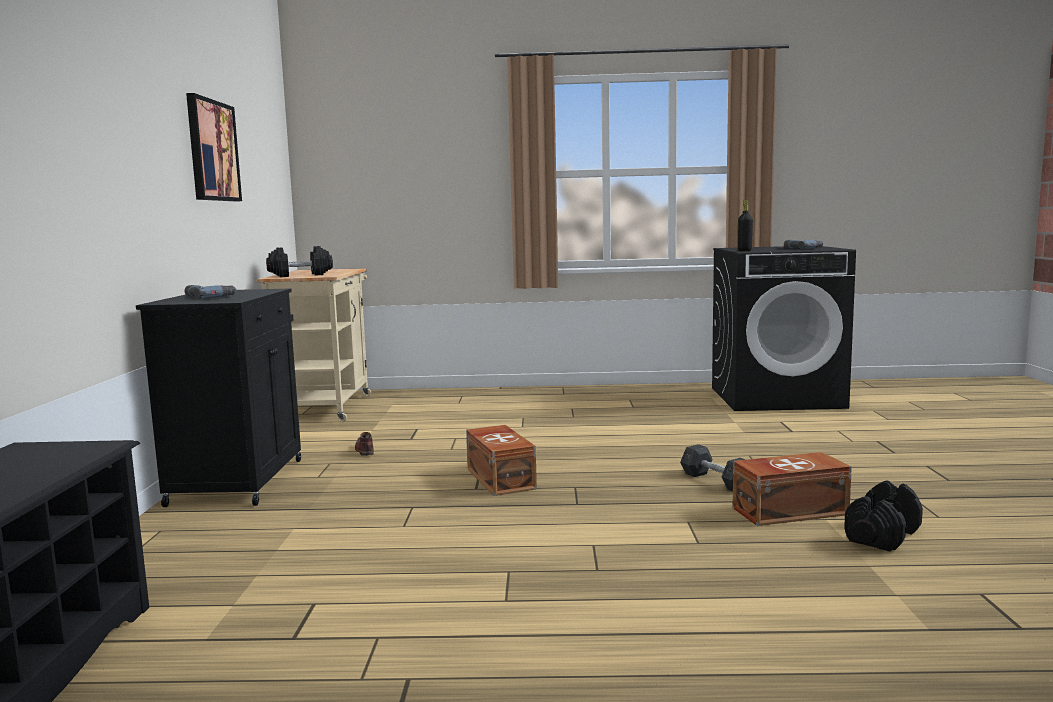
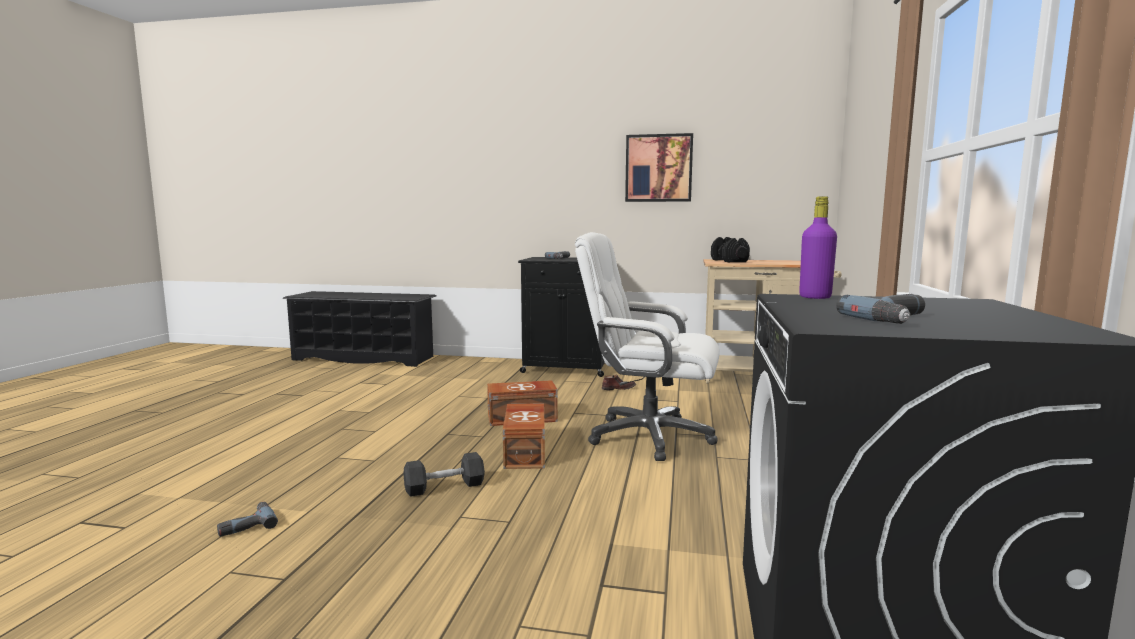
camera: 100 degrees right, 0 degrees up
(536, 433) = (648, 436): none -> white office chair
(744, 250) = (815, 297): black bottle -> purple bottle
(787, 511) = (344, 500): brown storage box -> brown storage box (526, 452)
(882, 536) = (246, 525): black dumbbell -> power drill

